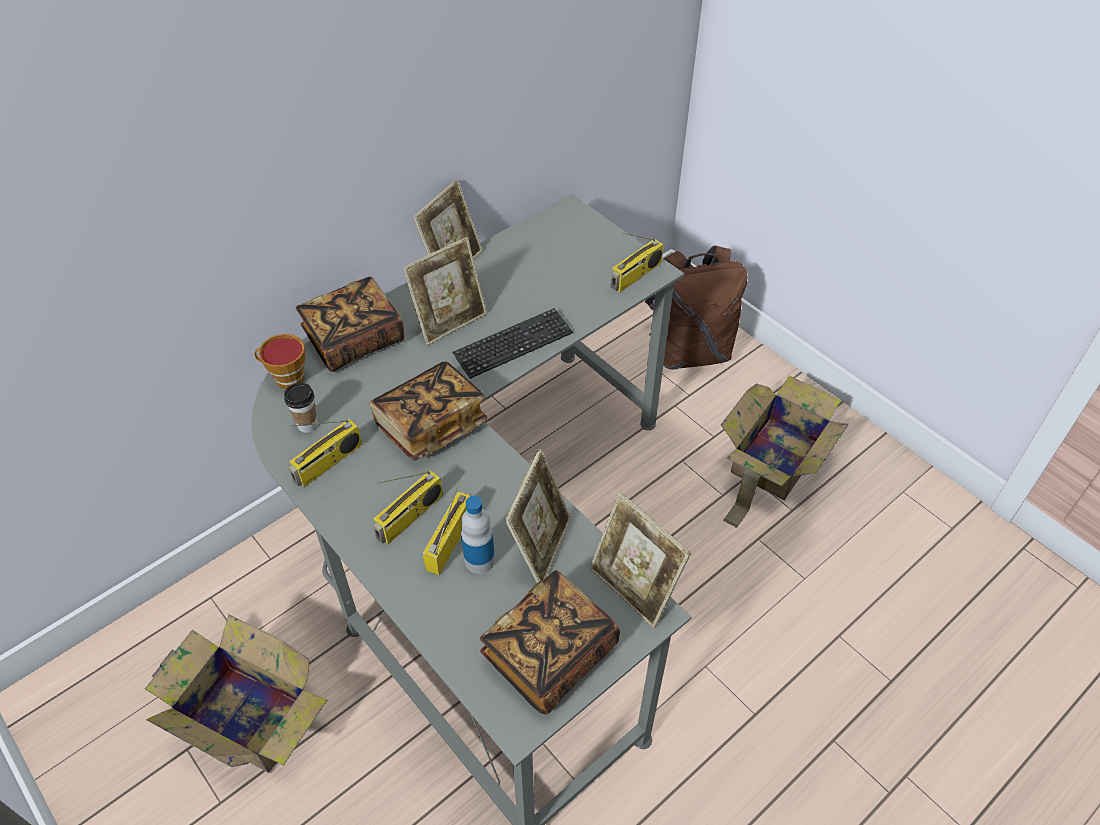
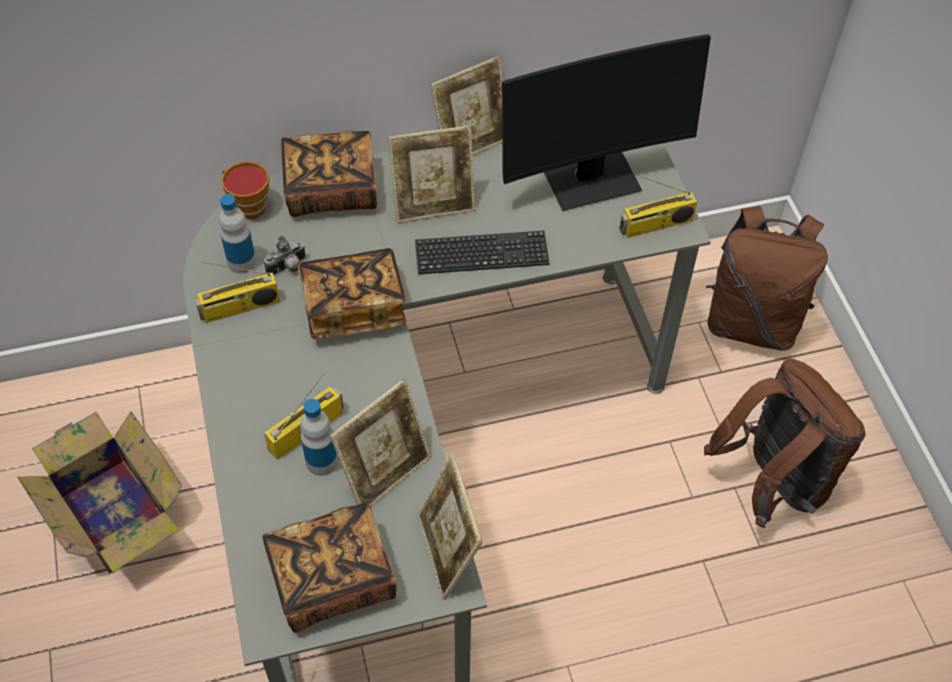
camera: 25 degrees right, 5 degrees up
(307, 425) = (241, 262): cup -> bottle
(353, 414) = (288, 268): none -> camera
(410, 517) = (283, 392): radio -> none
(563, 259) = (590, 178): none -> monitor
(773, 461) = (771, 483): cardboard box -> brown backpack

